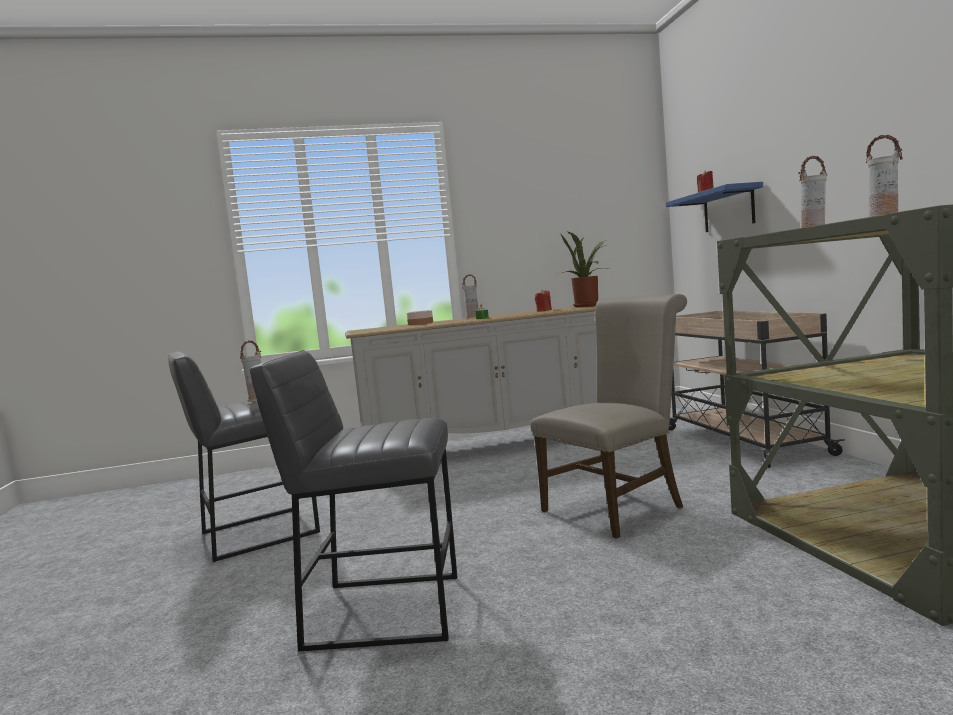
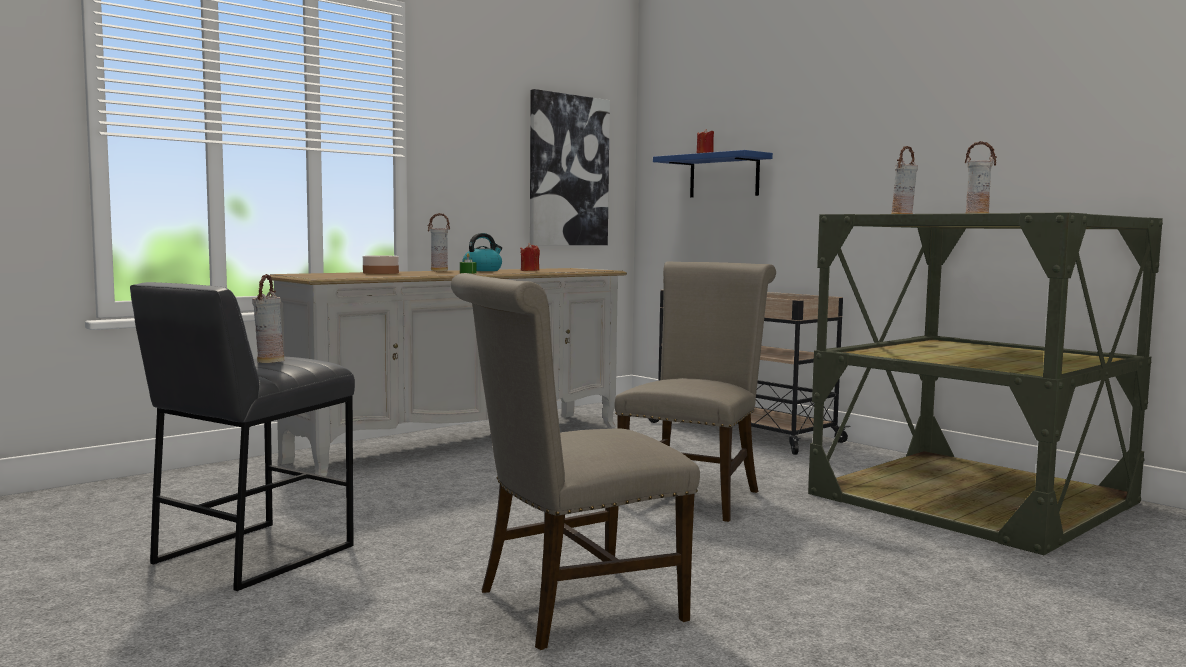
camera: 30 degrees left, 0 degrees up
(382, 610) = (567, 606): grey stool -> beige chair
(508, 314) = (482, 270): none -> kettle
(589, 306) = (574, 269): potted plant -> none
(600, 225) = (568, 170): none -> picture

